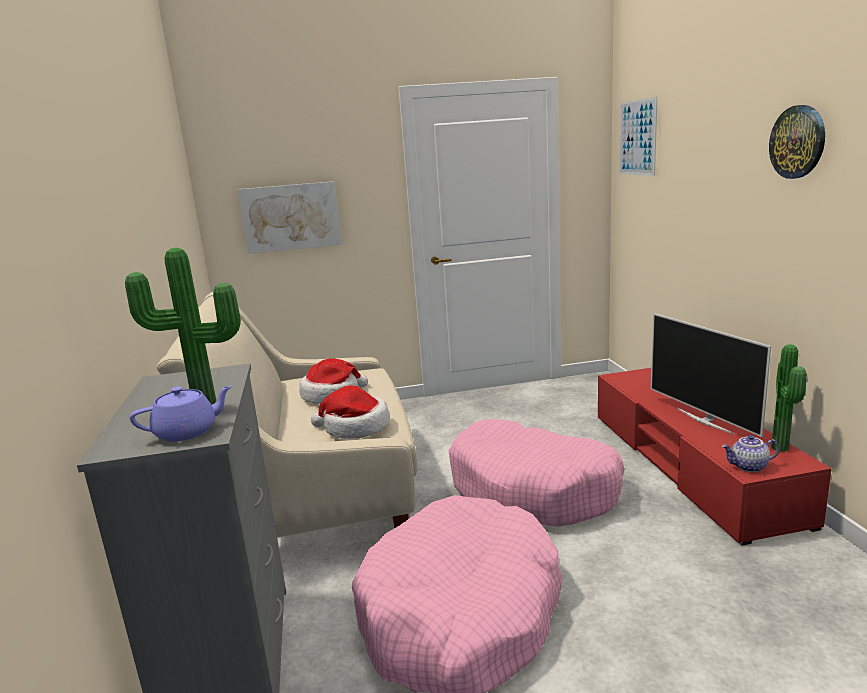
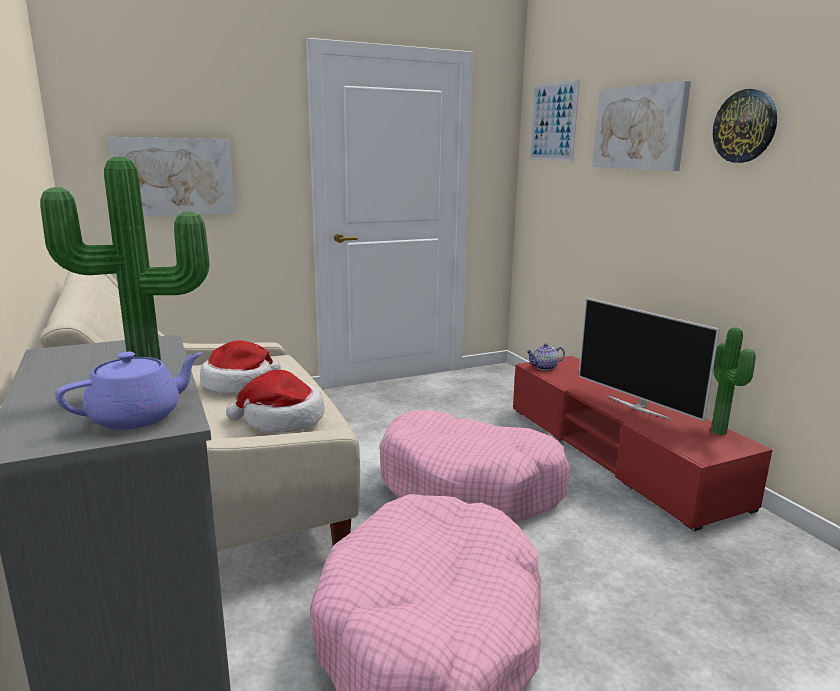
camera: 15 degrees left, 0 degrees up
(708, 143) = (639, 128): none -> picture
(749, 467) = (699, 451): teapot -> teapot (544, 367)

